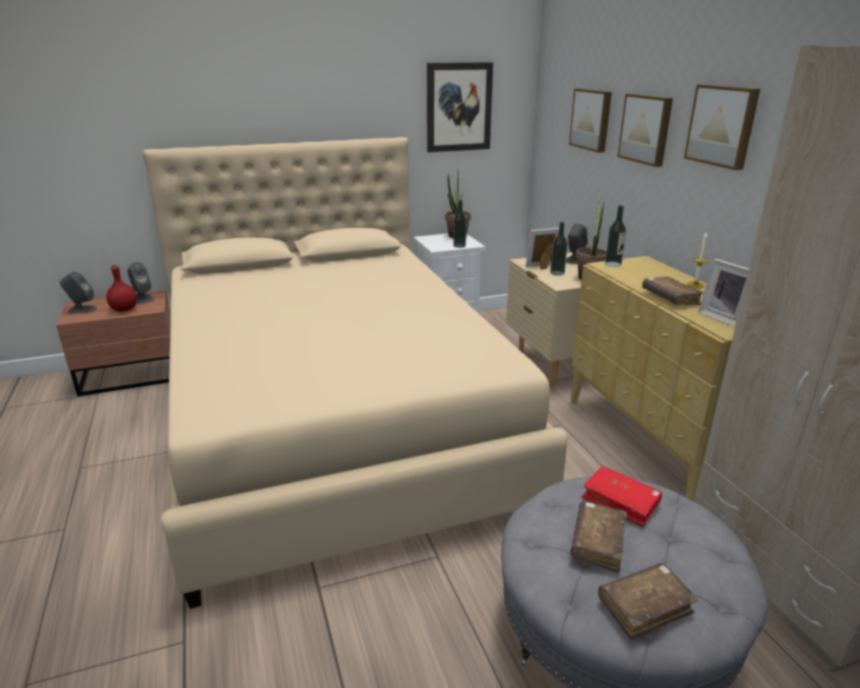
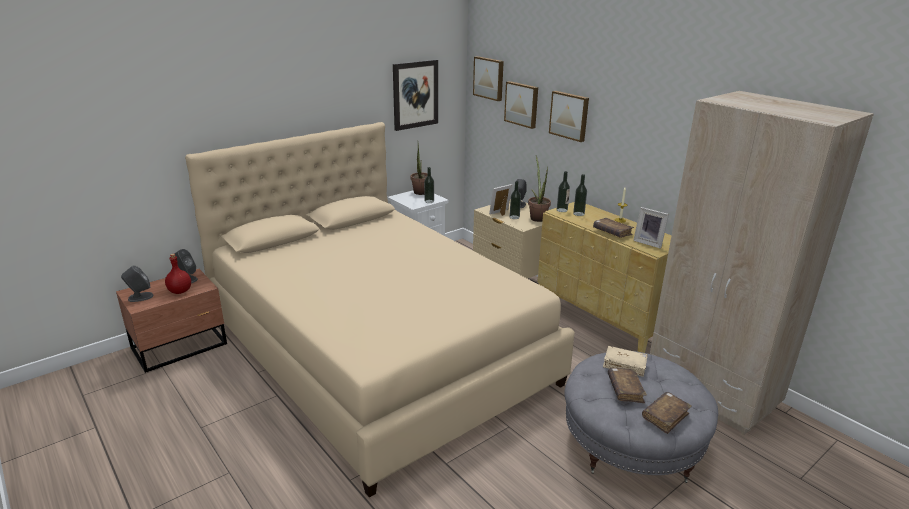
camera: 20 degrees left, 0 degrees up
(620, 502) = (624, 365): red book -> beige book
(635, 271) = (578, 214): none -> bottle
(723, 125) = (627, 119): picture -> picture (489, 78)

